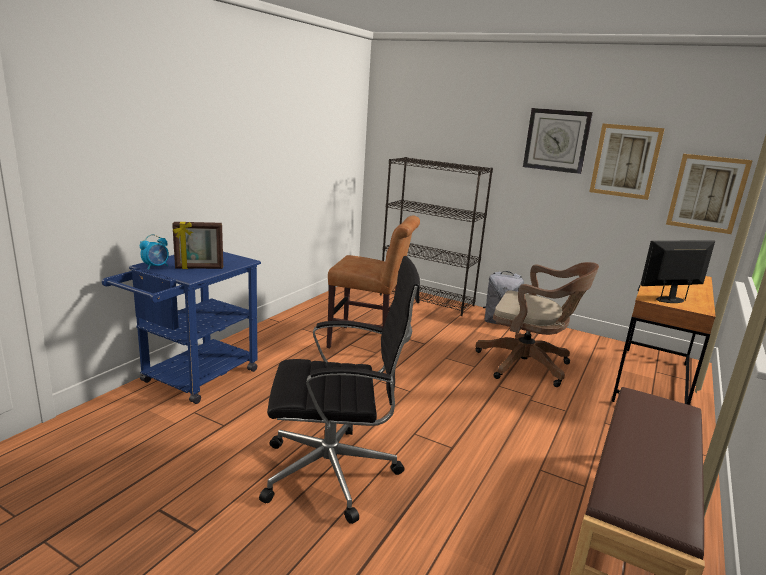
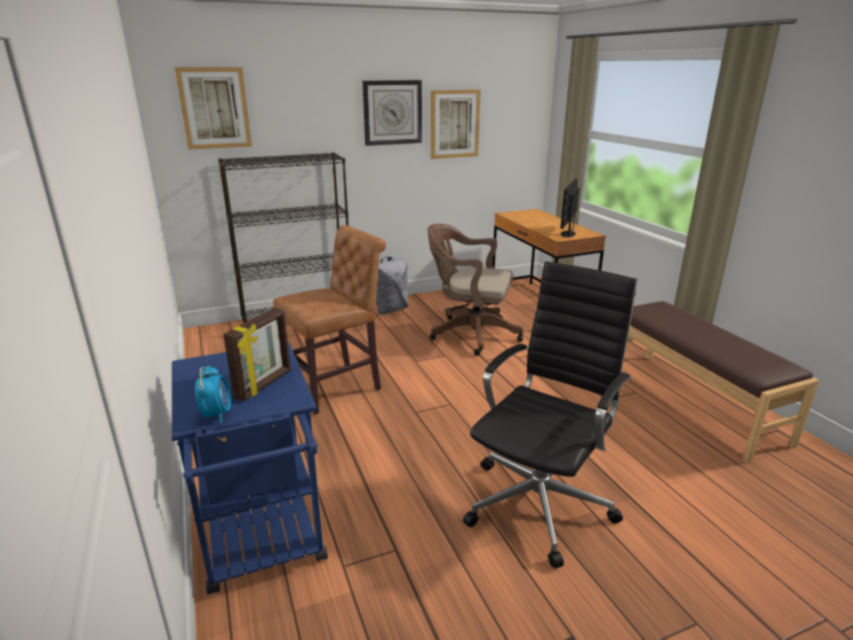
camera: 50 degrees left, 5 degrees up
(528, 365) = (470, 334): brown office chair -> brown office chair turned 135 degrees counterclockwise
(707, 193) = (516, 141): picture -> picture (214, 108)

